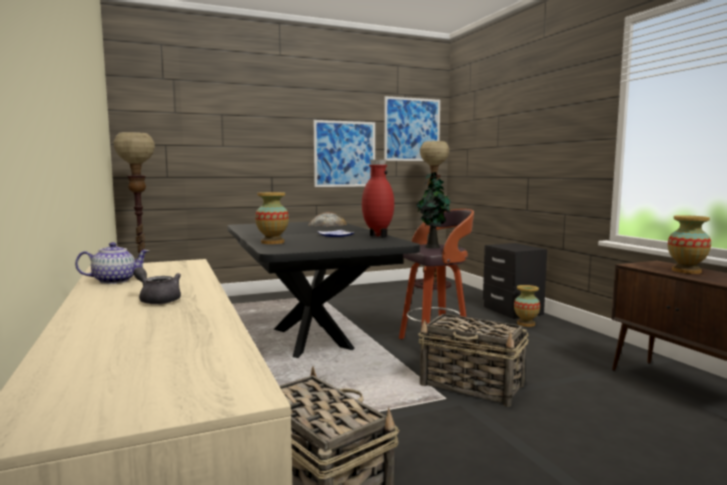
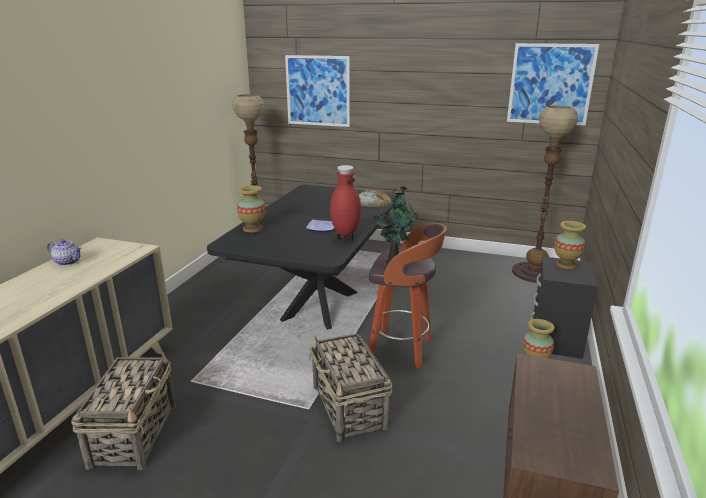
camera: 40 degrees right, 15 degrees up
(157, 300) = (36, 292): grey teapot -> none
(345, 154) = (458, 112): picture -> picture (318, 91)
(686, 271) = (558, 399): vase -> vase (566, 264)

